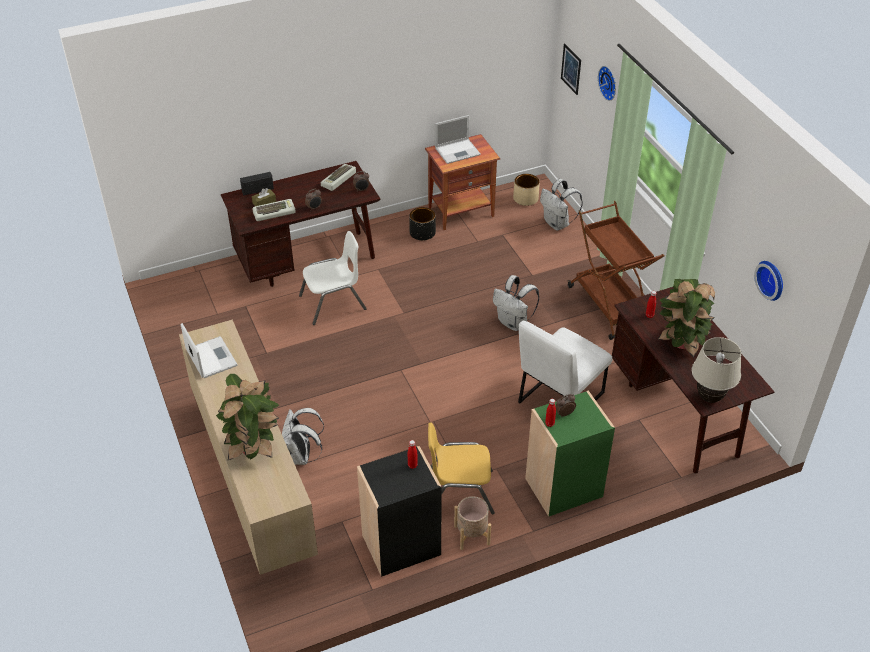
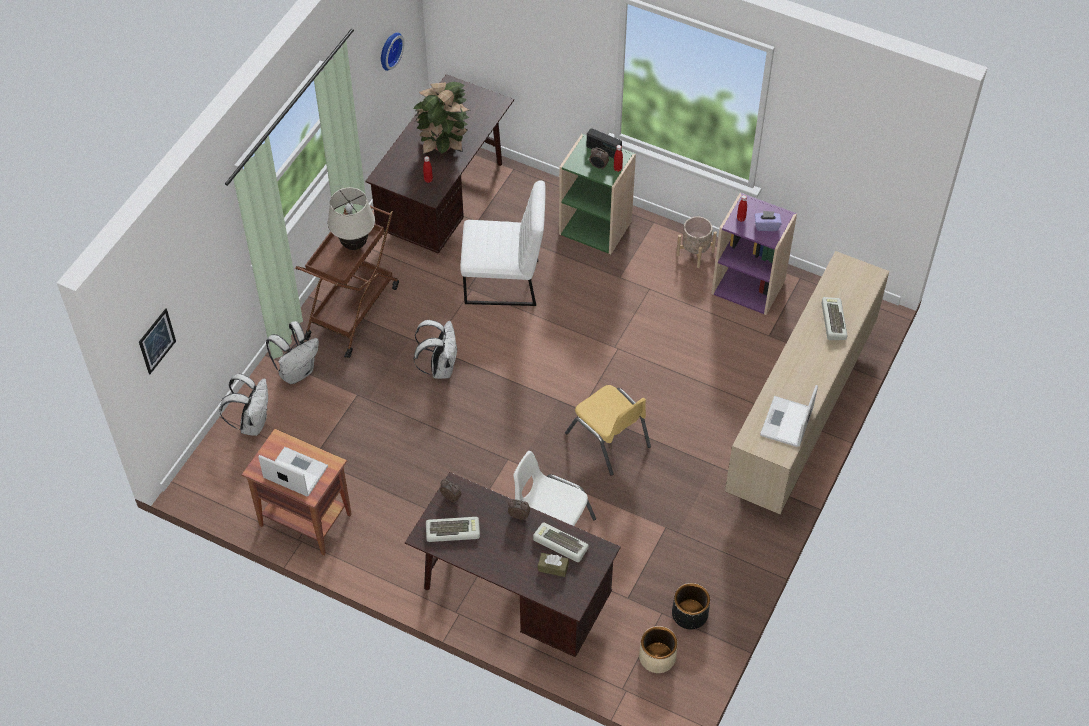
camera: 130 degrees left, 10 degrees up
(253, 447) = (832, 321): potted plant -> keyboard
(257, 190) = (540, 591): radio -> radio (603, 150)
(301, 456) = (742, 407): white backpack -> white backpack (297, 372)
(386, 477) = (766, 226): none -> purple tissue box
(400, 546) = (749, 286): black bookcase -> purple bookcase
(422, 233) = (373, 529): black planter -> black planter (689, 614)
(459, 491) = (665, 285): yellow chair -> yellow chair (608, 440)
(525, 198) = (229, 477): beige planter -> beige planter (657, 657)
(609, 82) = (205, 251): wall clock -> none
(710, 398) = (490, 103): beige table lamp -> beige table lamp (354, 244)

